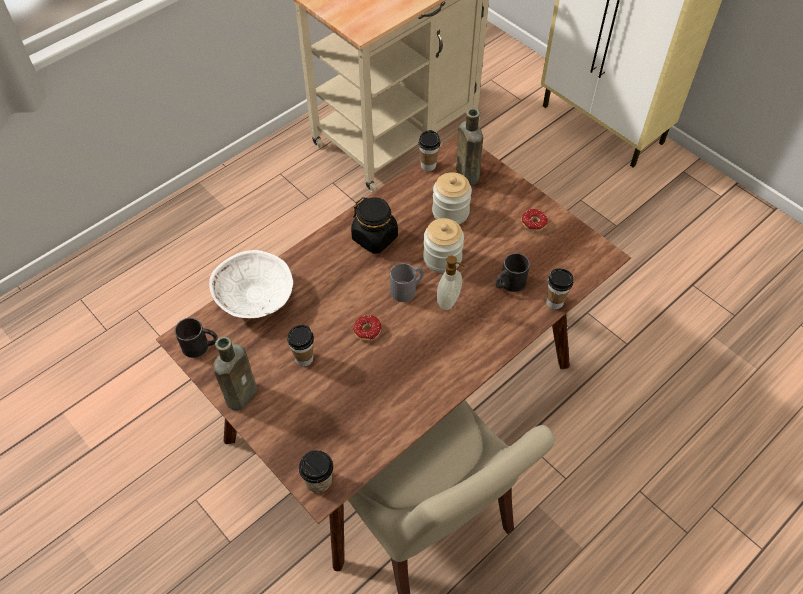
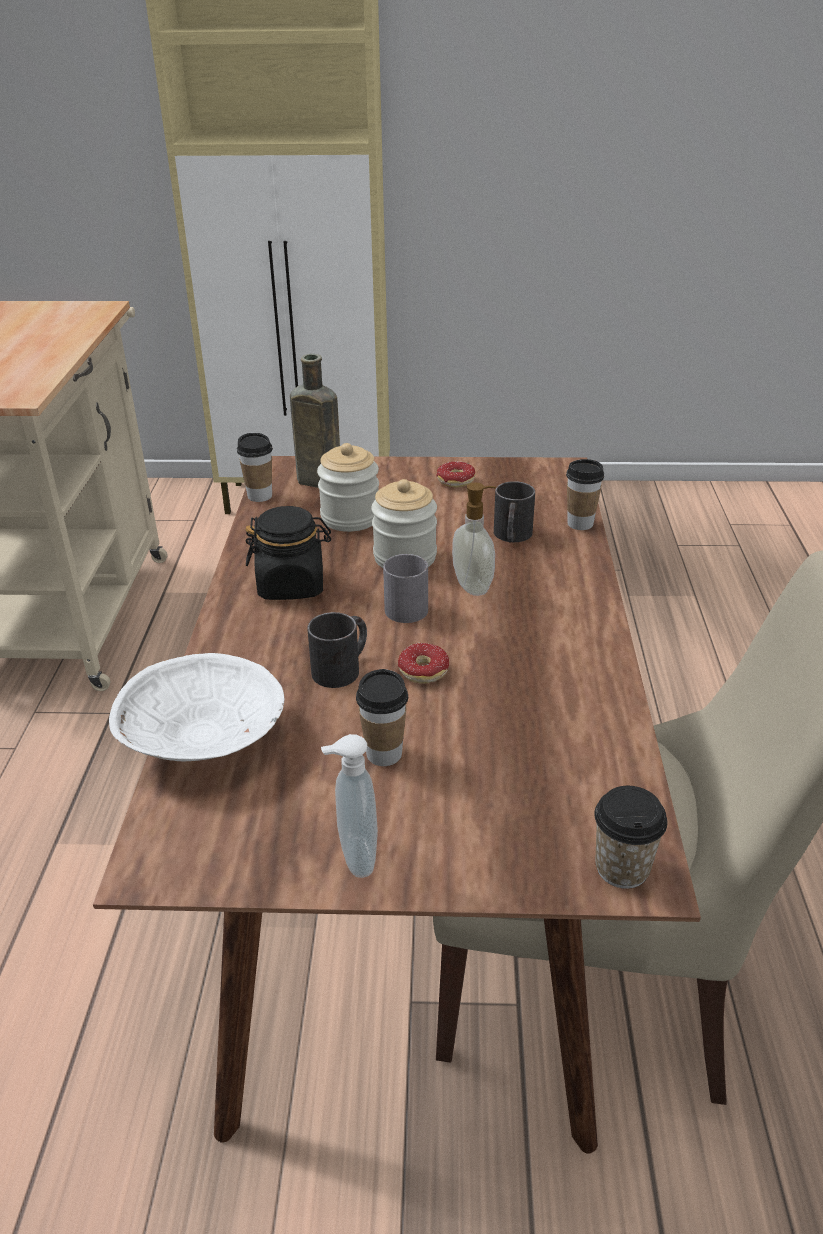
camera: 45 degrees left, 20 degrees down
(201, 346) = (195, 853): black mug -> black mug (342, 667)
(243, 393) = (354, 857): brown bottle -> soap dispenser

